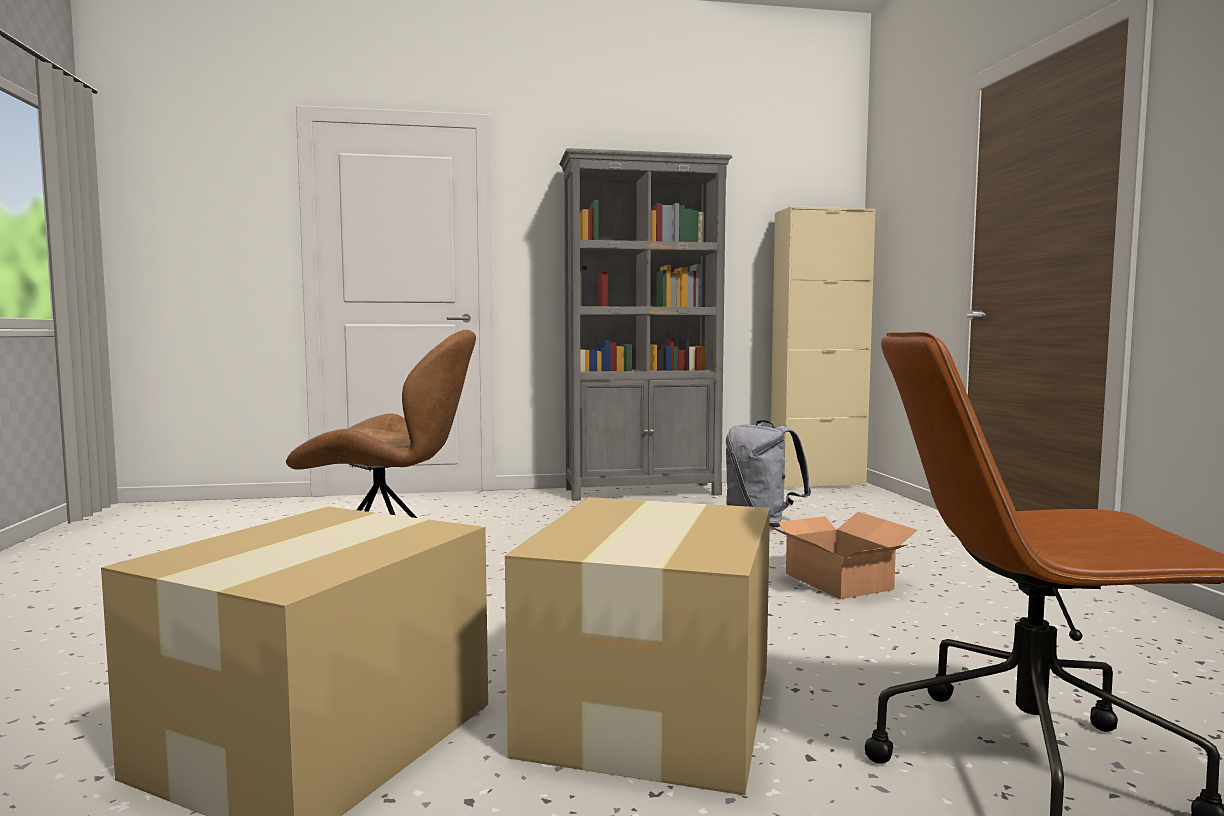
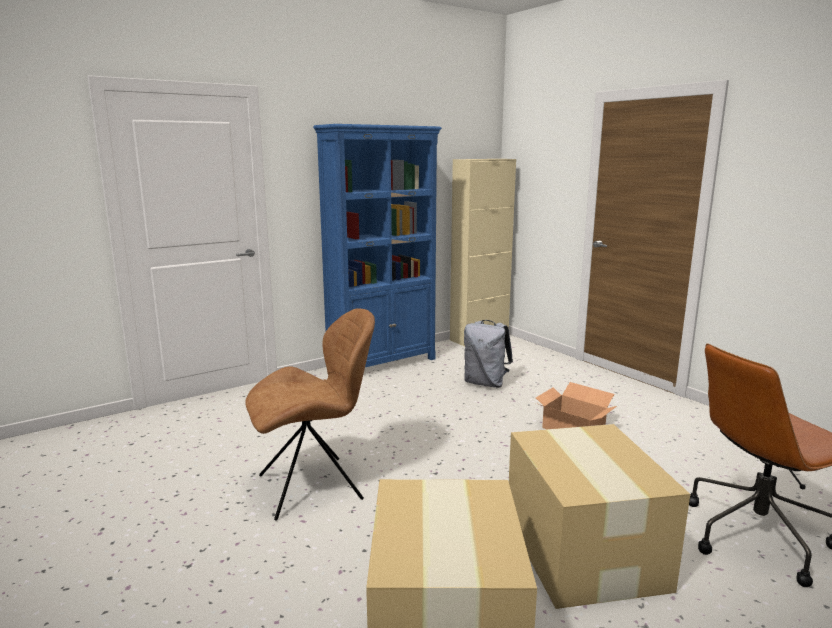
camera: 25 degrees left, 10 degrees up
(643, 491) = (383, 363): grey bookcase -> blue bookcase

